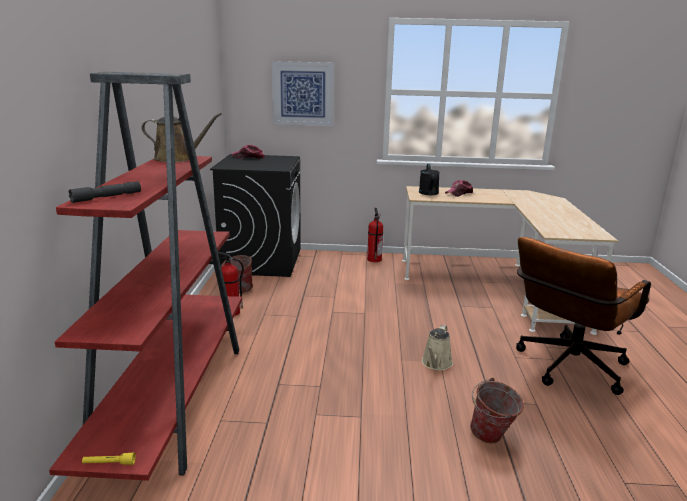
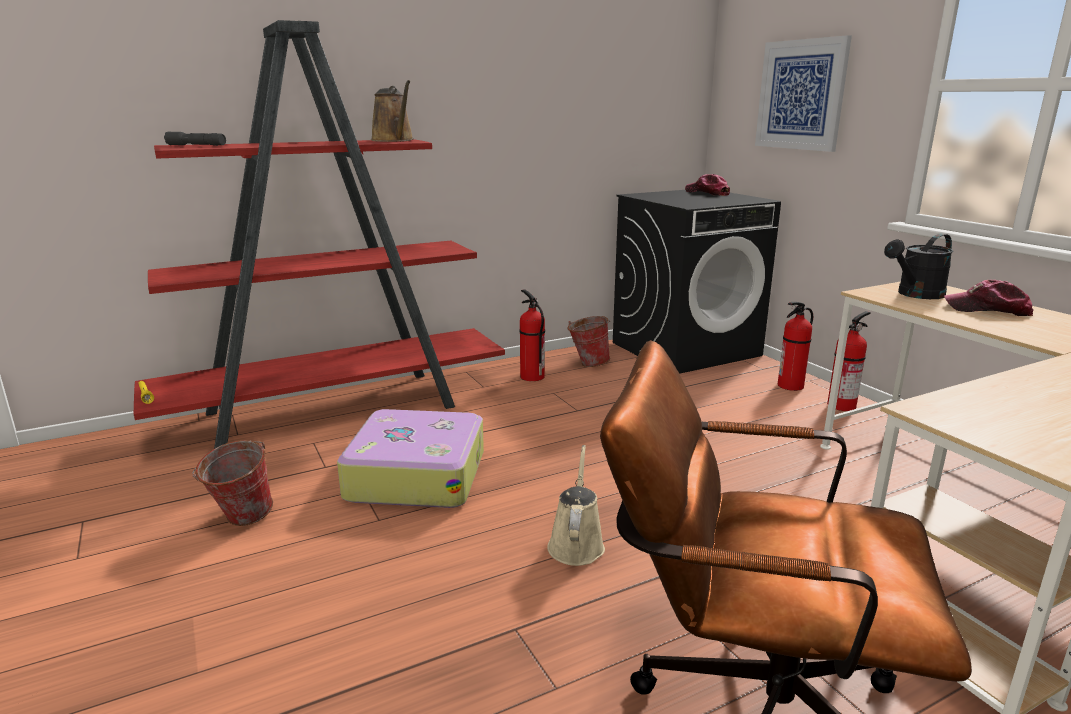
camera: 60 degrees right, 0 degrees up
(318, 389) = (416, 474): none -> suitcase
(341, 259) = (790, 386): none -> fire extinguisher
(436, 364) = (576, 544): beige watering can -> beige watering can turned 105 degrees clockwise
(491, 438) = (402, 651): bucket -> bucket (240, 519)

